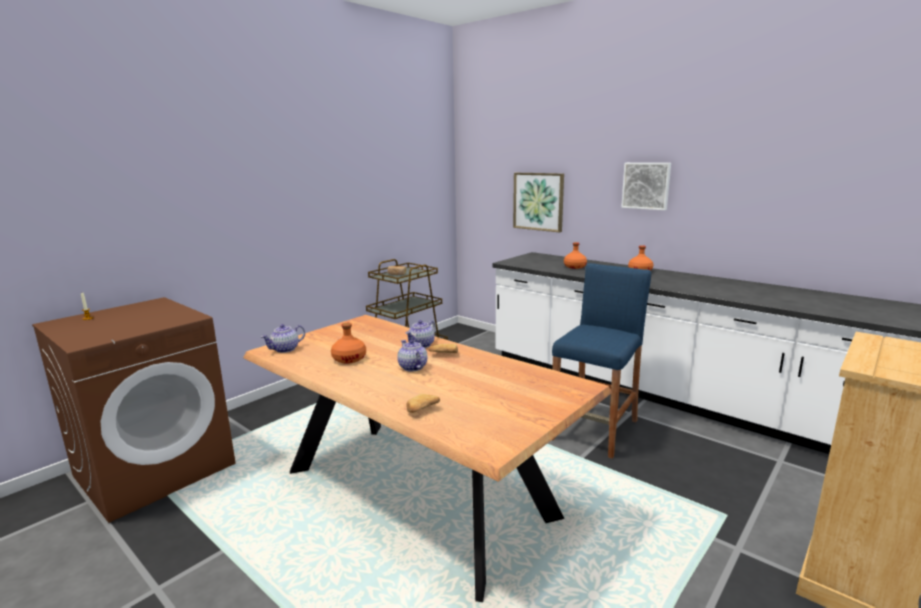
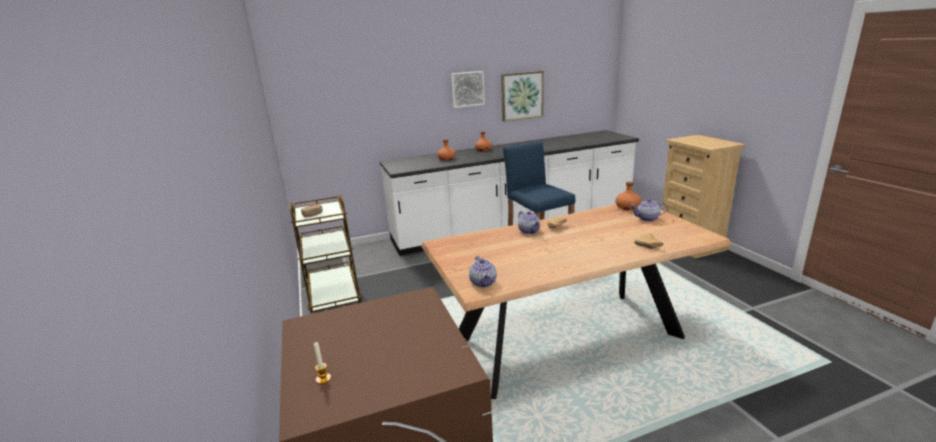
camera: 60 degrees left, 5 degrees up
(349, 359) = (535, 258): orange bottle -> orange bottle (627, 207)
(412, 367) = (572, 239): teapot -> teapot (647, 219)
(538, 201) = (378, 115): picture -> picture (522, 96)

